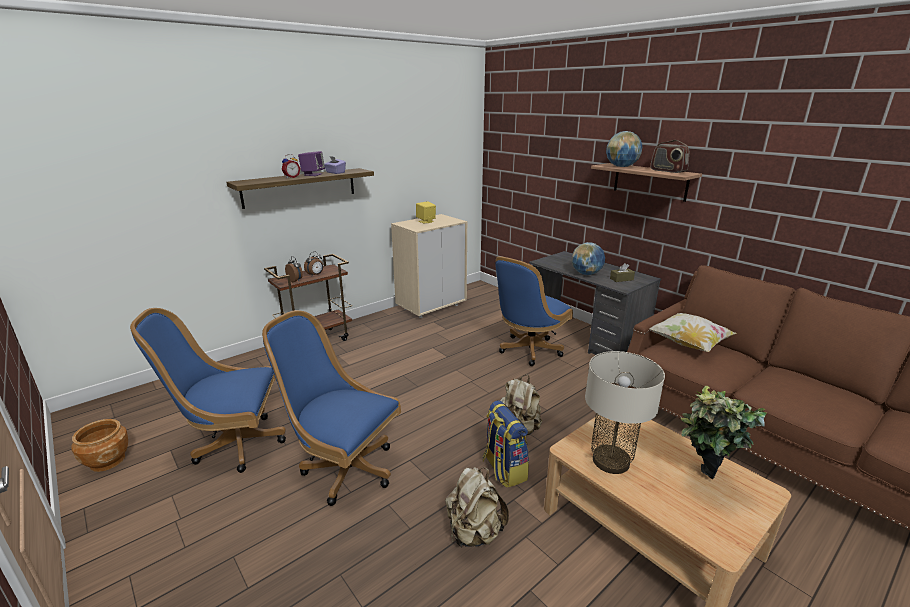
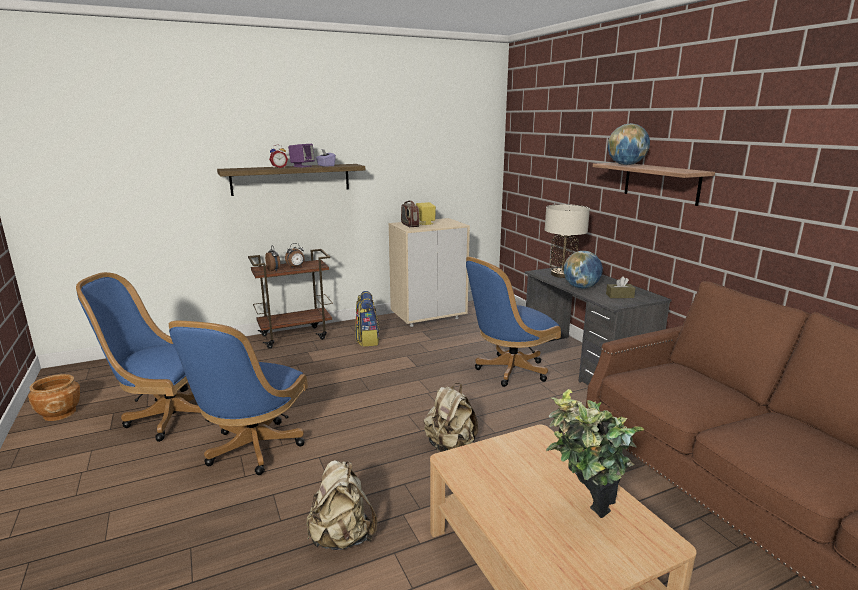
camera: 15 degrees right, 5 degrees down
(342, 467) = (250, 453): blue office chair -> blue office chair turned 120 degrees counterclockwise
(503, 469) = (410, 483): backpack -> backpack (367, 340)
(610, 461) = (490, 479): table lamp -> table lamp (562, 274)
(667, 171) = (675, 169): radio -> radio (409, 225)
(688, 344) = (669, 374): pillow -> none

